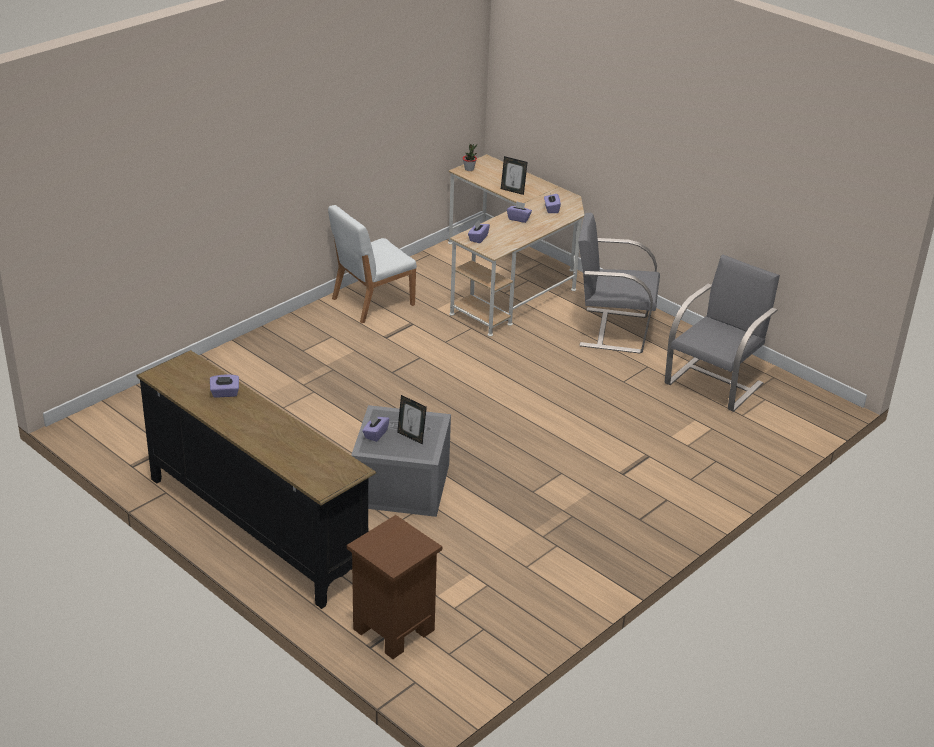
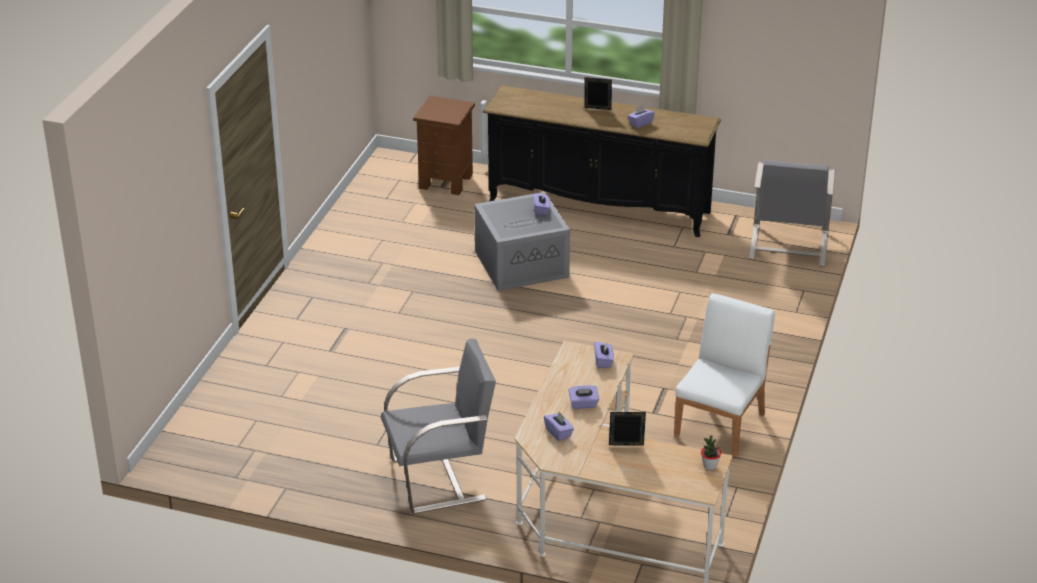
camera: 155 degrees right, 0 degrees up
(411, 437) = (512, 216): picture frame -> picture frame (597, 110)
(714, 383) = (297, 448): grey armchair -> grey armchair (788, 246)

